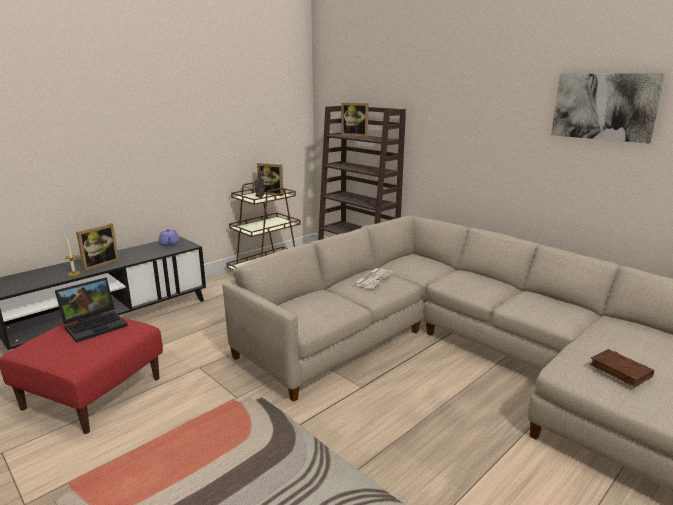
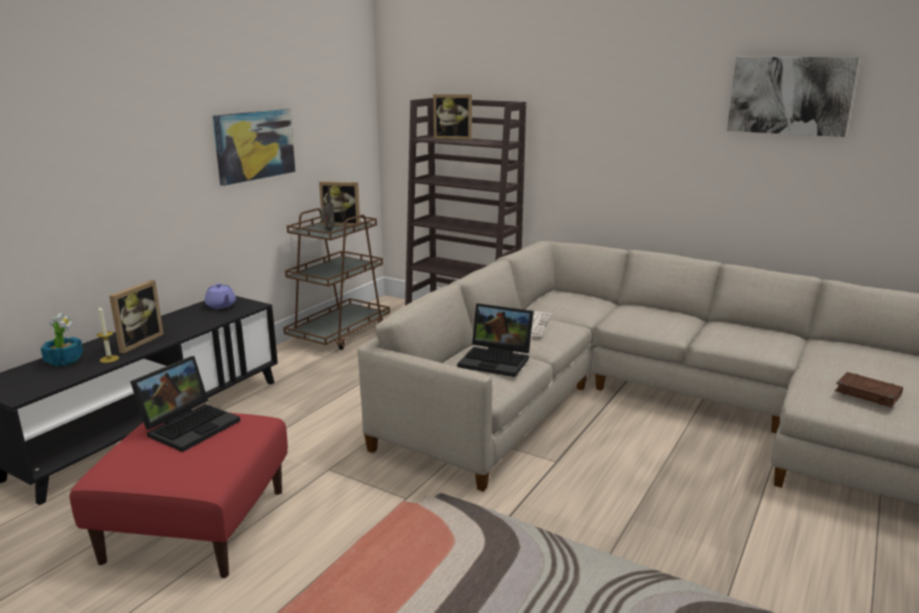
camera: 15 degrees left, 0 degrees up
(48, 271) = (64, 360): none -> potted plant
(208, 135) = (254, 145): none -> picture
(327, 303) = (497, 360): none -> laptop

